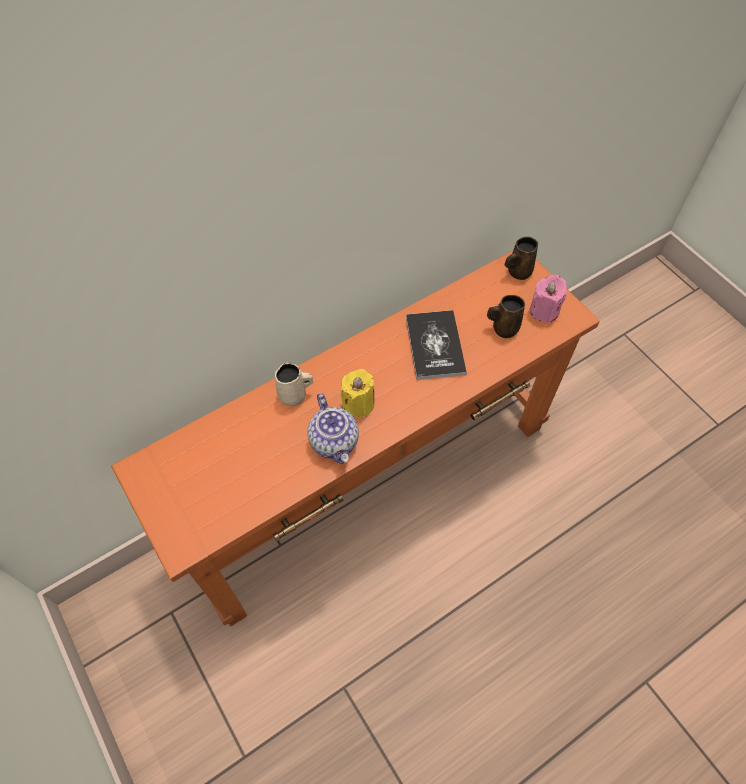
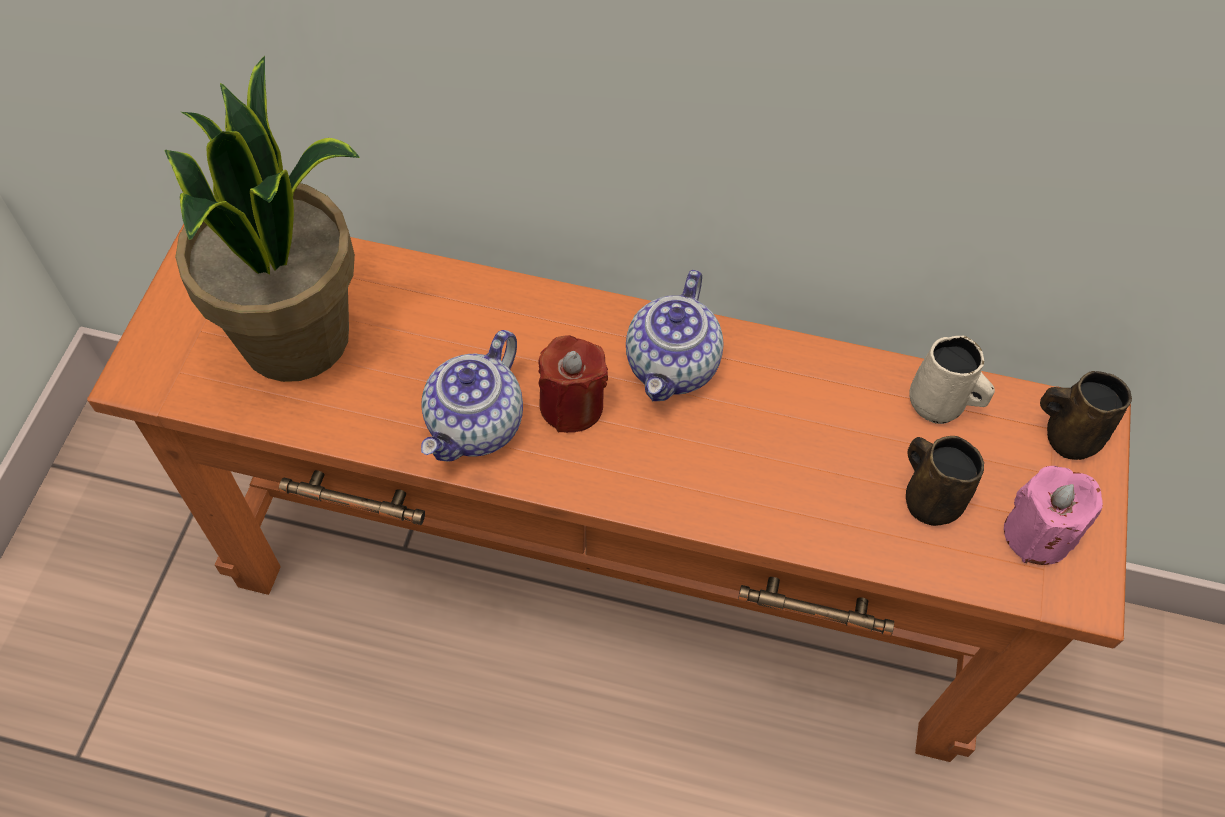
camera: 45 degrees right, 0 degrees up
(227, 474) = (298, 338): none -> potted plant
(294, 396) = (501, 316): beige mug -> beige mug (938, 405)
(358, 403) = (571, 405): yellow candle -> red candle
(375, 359) = (673, 366): none -> teapot
(435, 345) = (785, 427): book -> none

